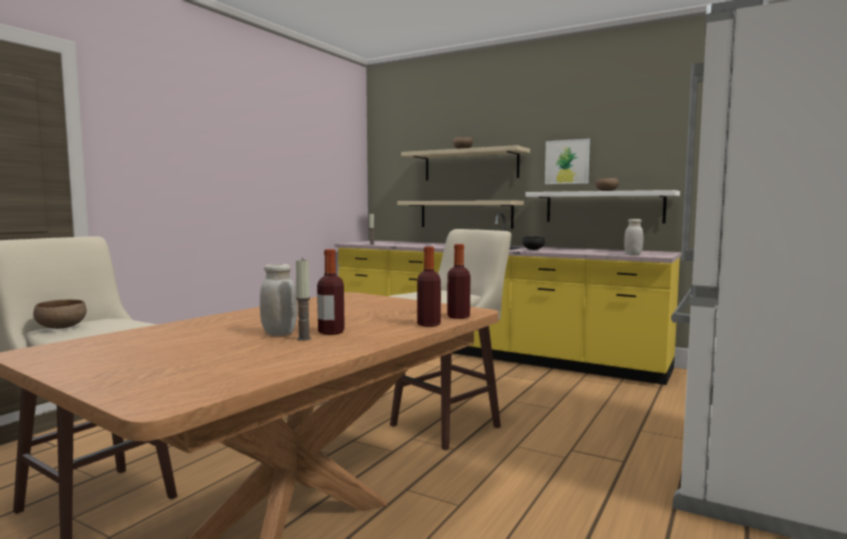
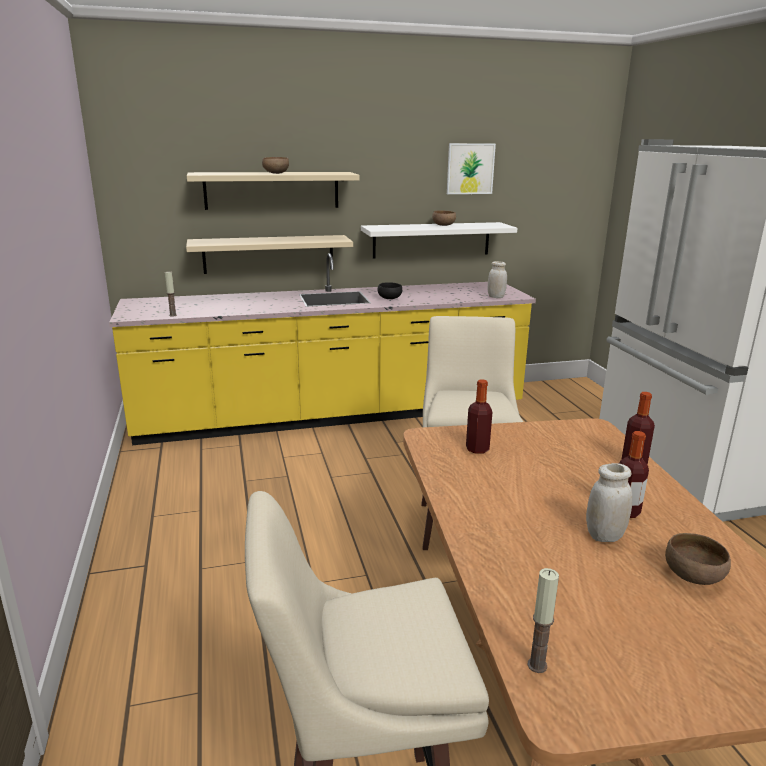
camera: 45 degrees left, 15 degrees up
(62, 328) = (379, 657): brown bowl -> brown bowl (694, 575)
(304, 338) = (643, 533): candle -> candle (537, 665)
(458, 317) = (614, 442): bottle -> bottle (477, 449)
(567, 162) = (393, 189): picture -> picture (470, 168)

